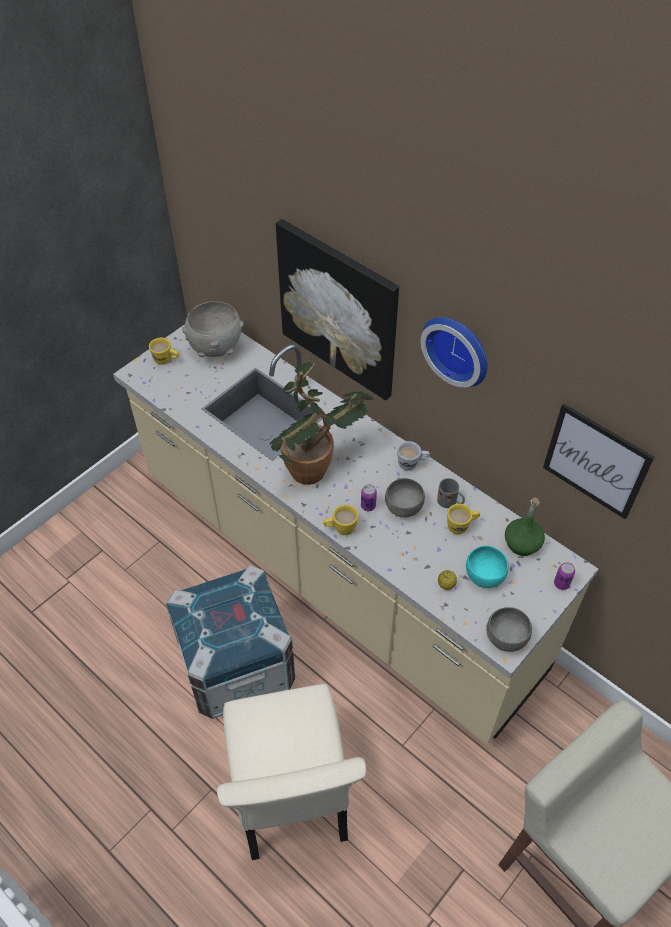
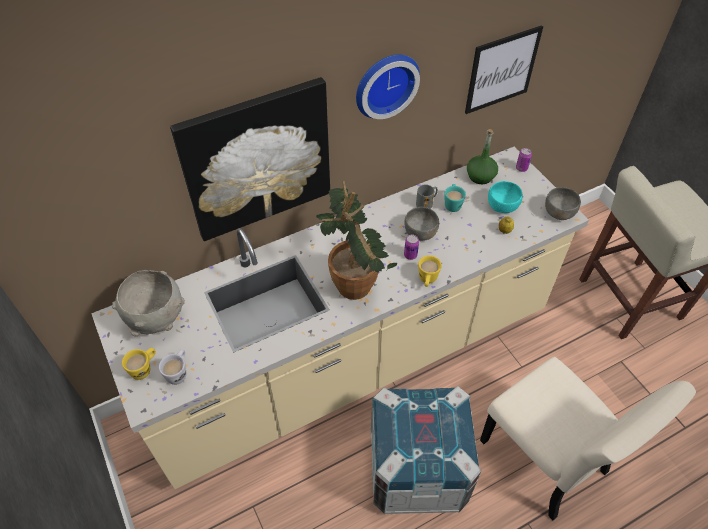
camera: 70 degrees left, 0 degrees up
(290, 797) = (547, 460): beige chair -> beige chair turned 45 degrees clockwise
(412, 464) = (378, 213): white mug -> white mug (179, 372)
(461, 526) = (452, 204): yellow mug -> turquoise mug

